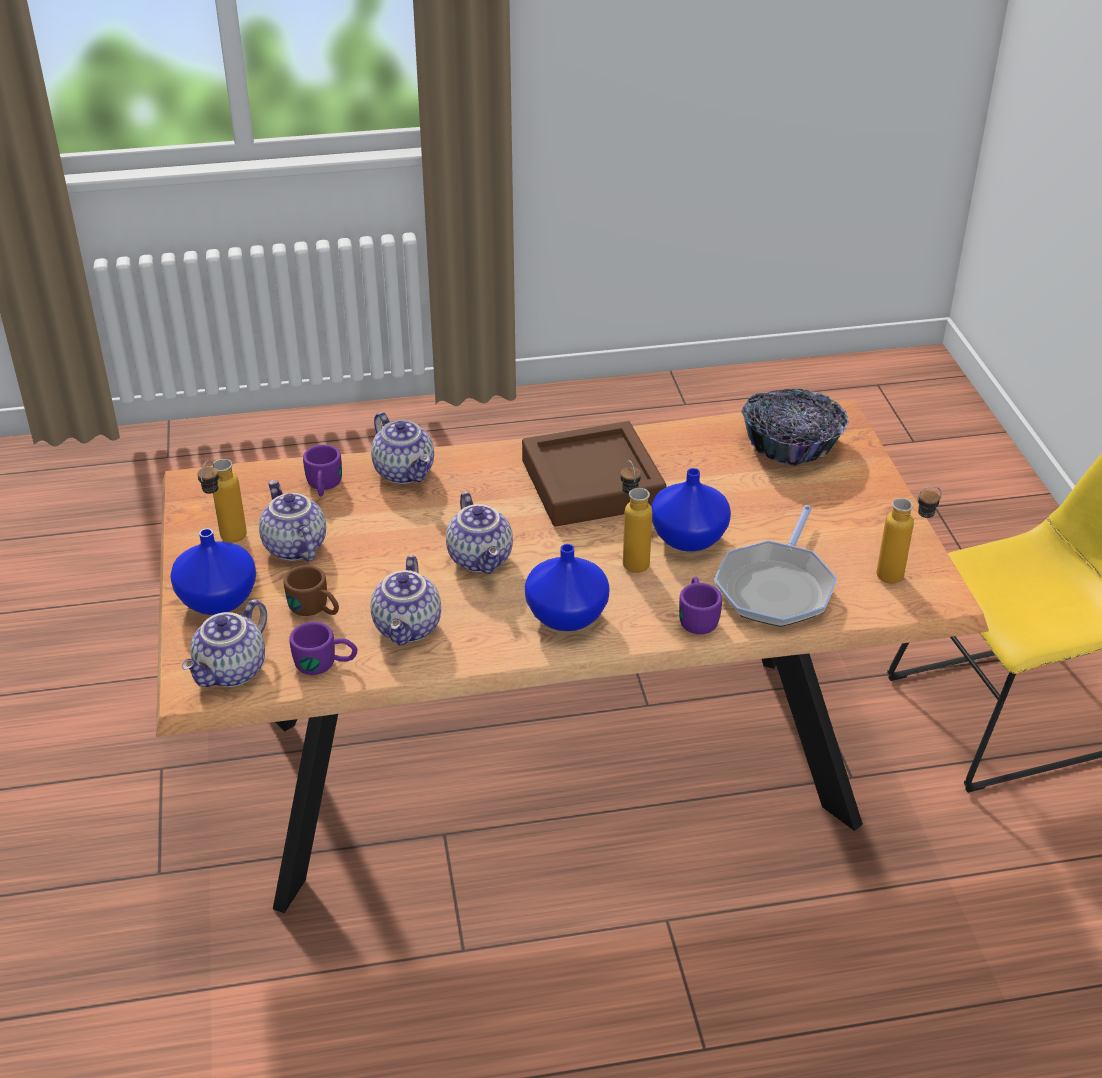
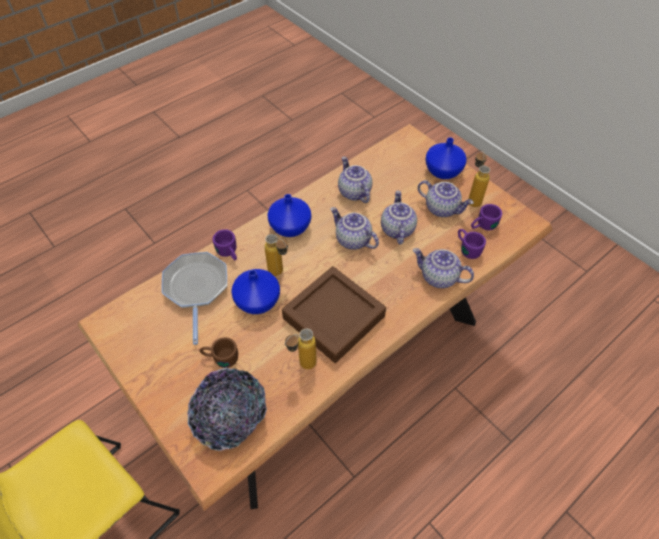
camera: 150 degrees right, 15 degrees up
(232, 672) = (402, 147): teapot -> teapot (396, 229)
(316, 609) = (399, 184): brown mug -> brown mug (220, 358)
(326, 664) = (371, 164): purple mug -> purple mug (482, 226)
(901, 575) = (129, 328): bottle -> bottle (302, 366)

